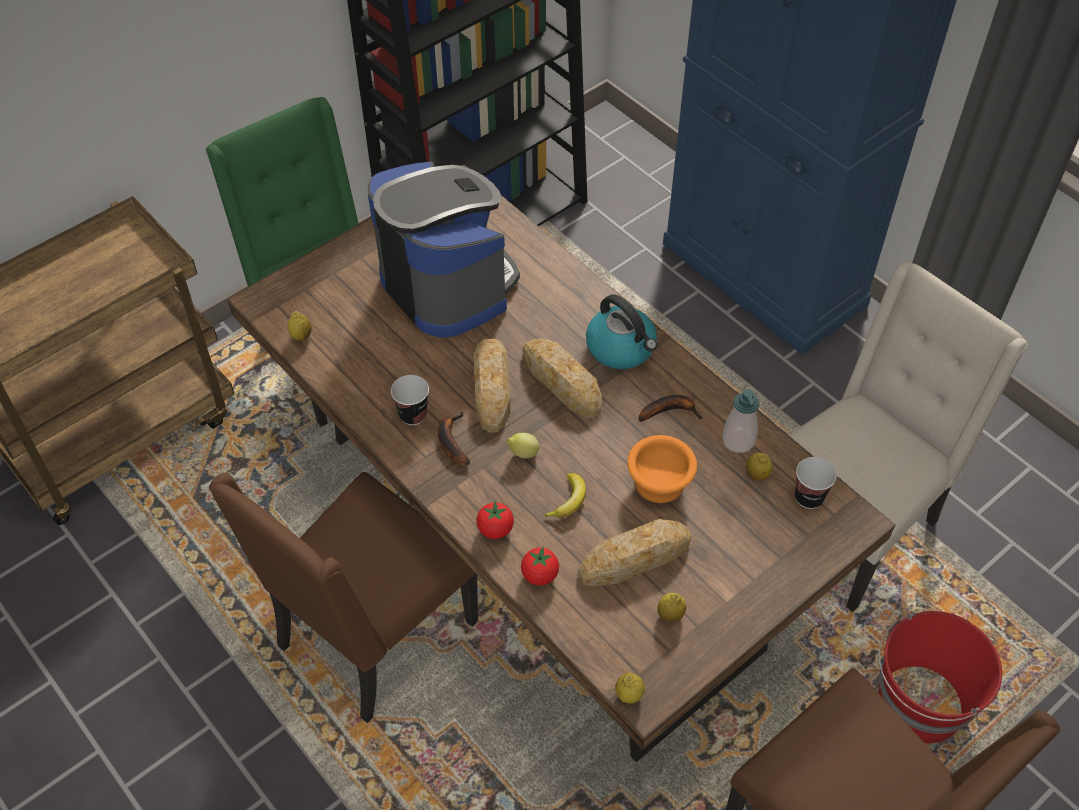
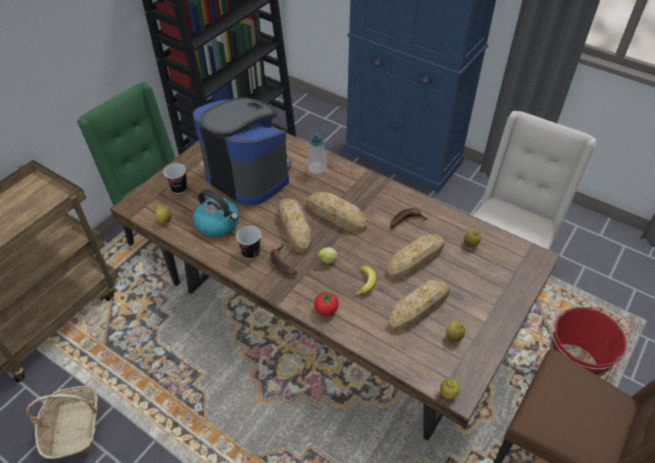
camera: 15 degrees left, 5 degrees down
(123, 610) = (74, 427): none -> basket
(373, 635) = (243, 403): brown chair -> none
(540, 575) = (364, 331): tomato -> none
(622, 348) = (365, 190): kettle -> kettle (218, 224)
(660, 481) = (416, 259): orange bowl -> bread
(738, 440) = (452, 227): soap dispenser -> soap dispenser (317, 168)
(809, 497) = (505, 250): cup -> cup (179, 188)

